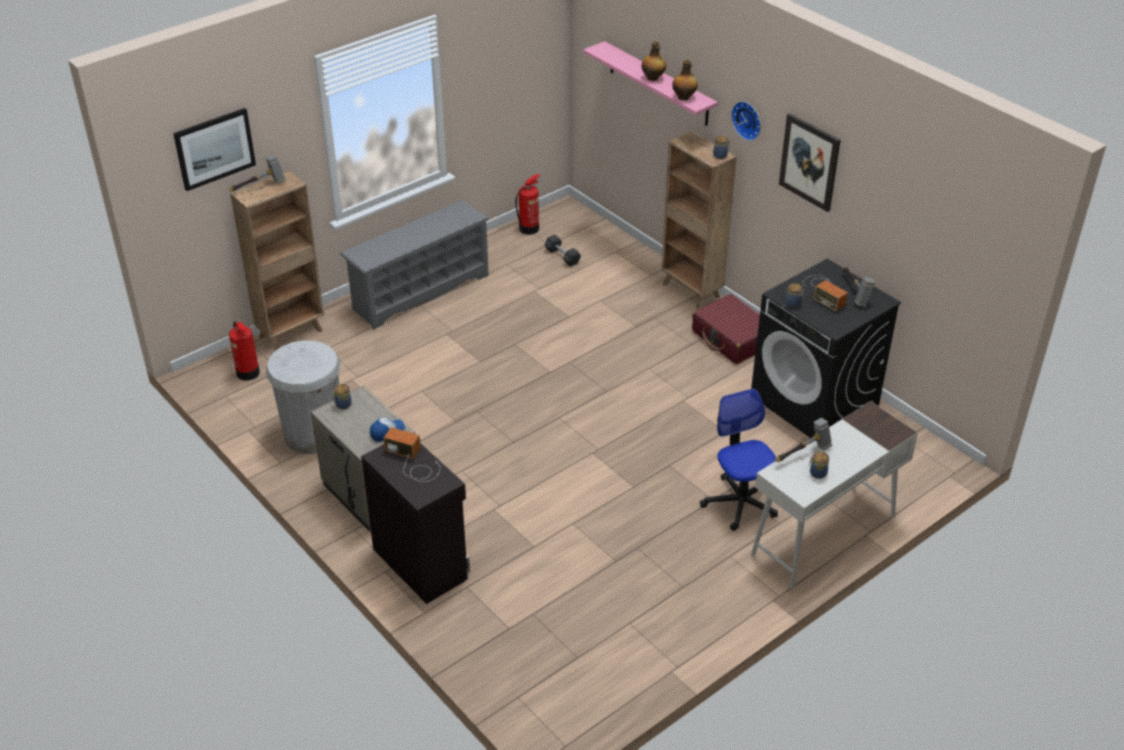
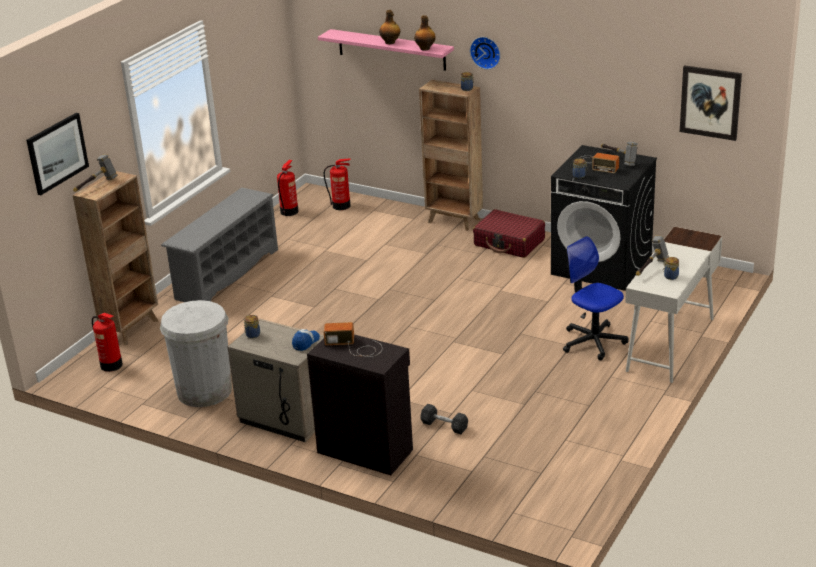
camera: 20 degrees left, 10 degrees down
(562, 256) = (331, 223): grey dumbbell -> grey dumbbell (444, 426)
(586, 236) = (342, 206): none -> fire extinguisher
(809, 162) = (551, 69): picture -> picture (710, 102)

